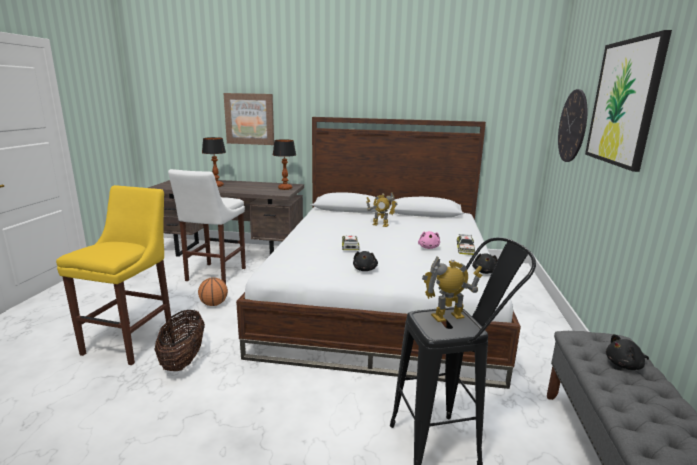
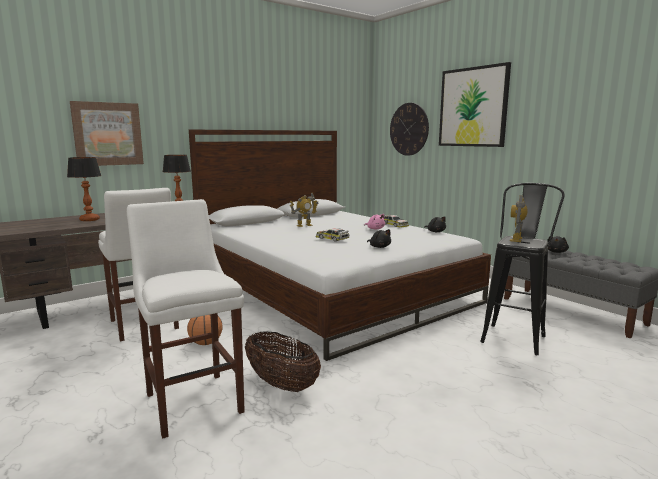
camera: 45 degrees left, 5 degrees down
(132, 340) = (193, 400): yellow stool -> white stool

